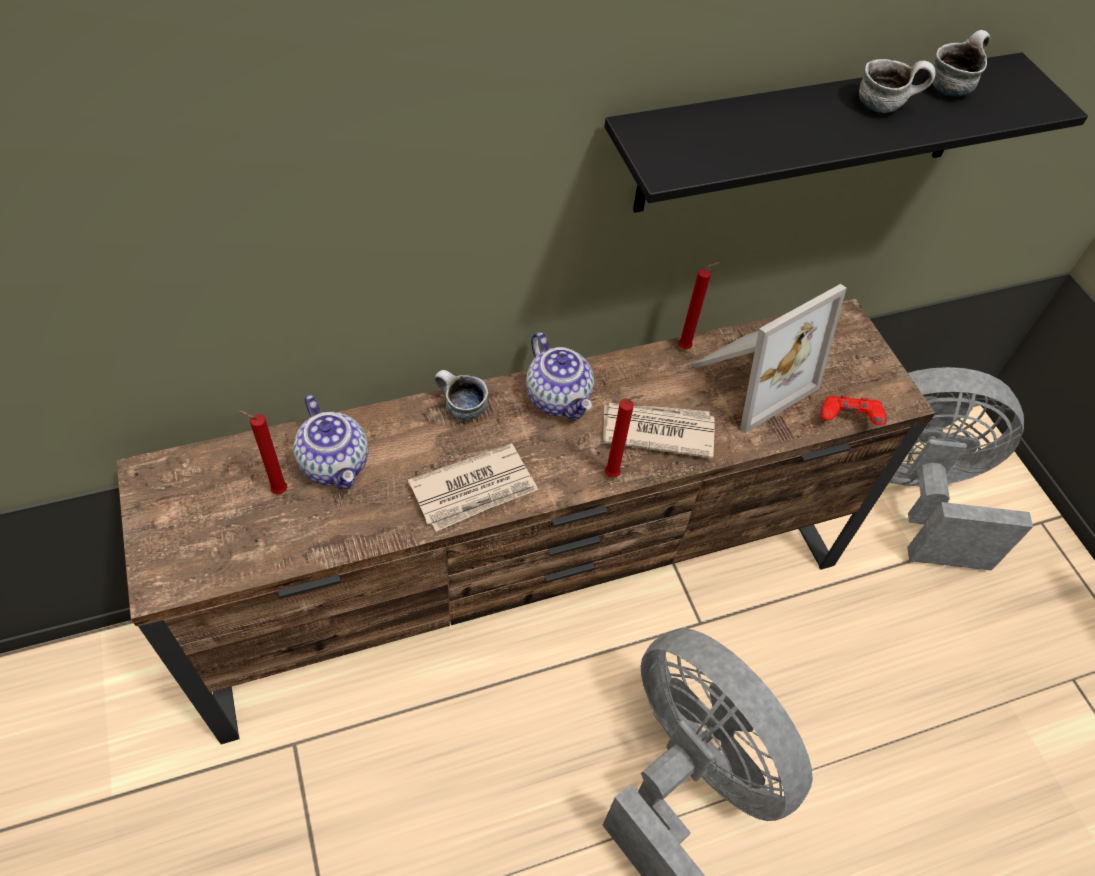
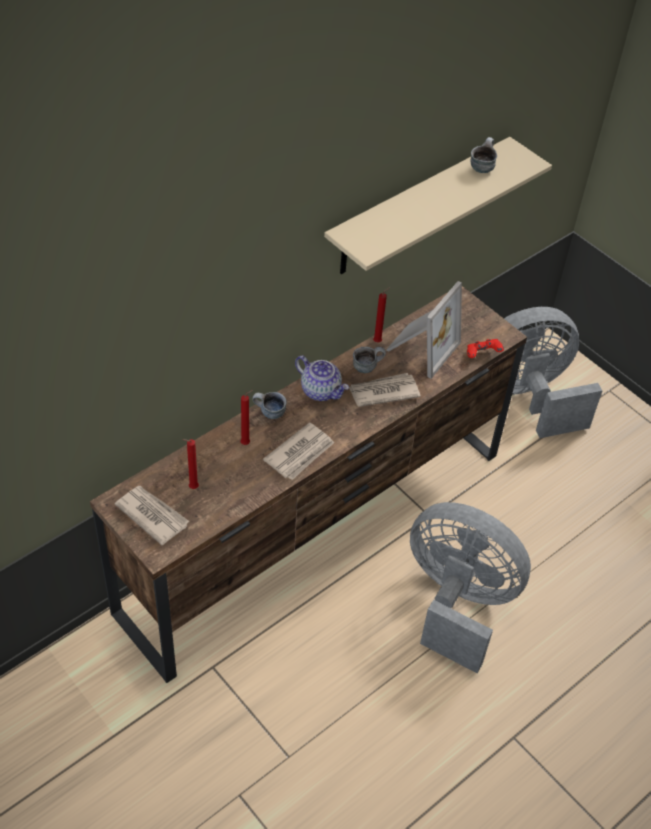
camera: 20 degrees left, 5 degrees down
(191, 515) = (152, 515): none -> newspaper
(336, 464) = (216, 464): teapot -> none
(614, 474) = (371, 422): red candle -> red candle (246, 443)
(808, 134) = (418, 207): black shelf -> beige shelf
(885, 105) = (455, 187): mug -> mug (367, 366)

